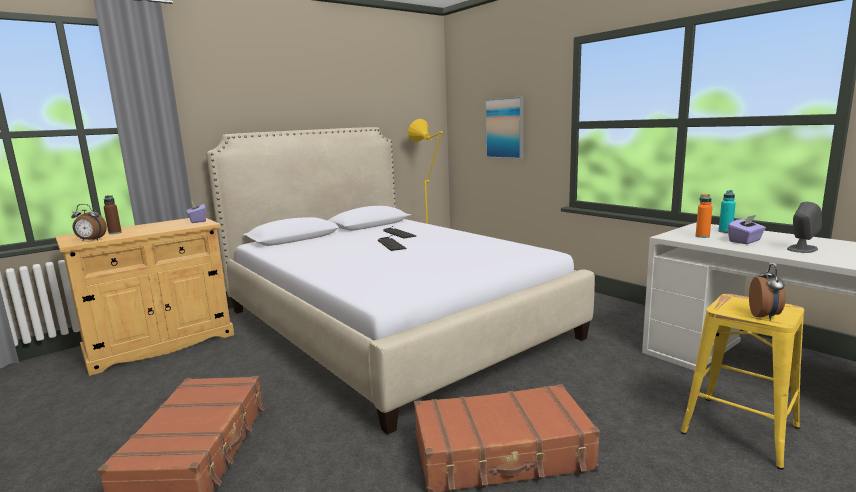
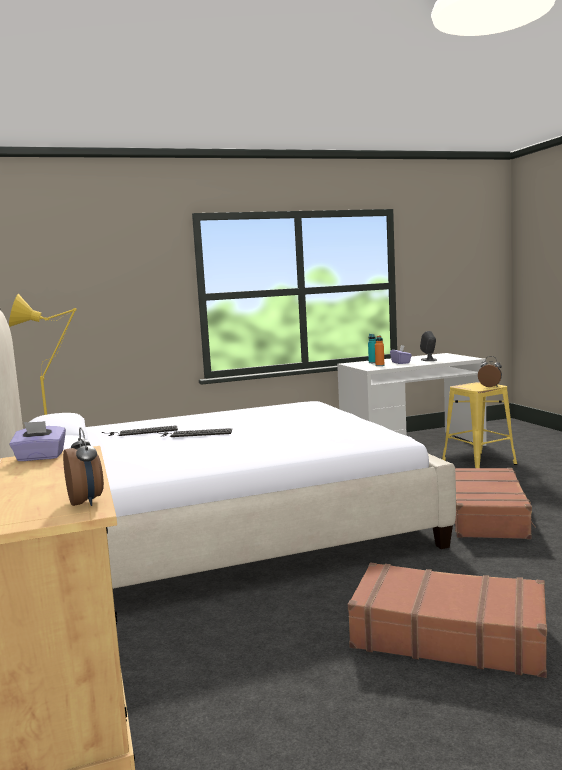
camera: 70 degrees left, 5 degrees down
(91, 240) = (86, 502): alarm clock -> alarm clock turned 45 degrees counterclockwise
(115, 233) = (36, 495): brown bottle -> none
(504, 128) = (105, 305): picture -> none

